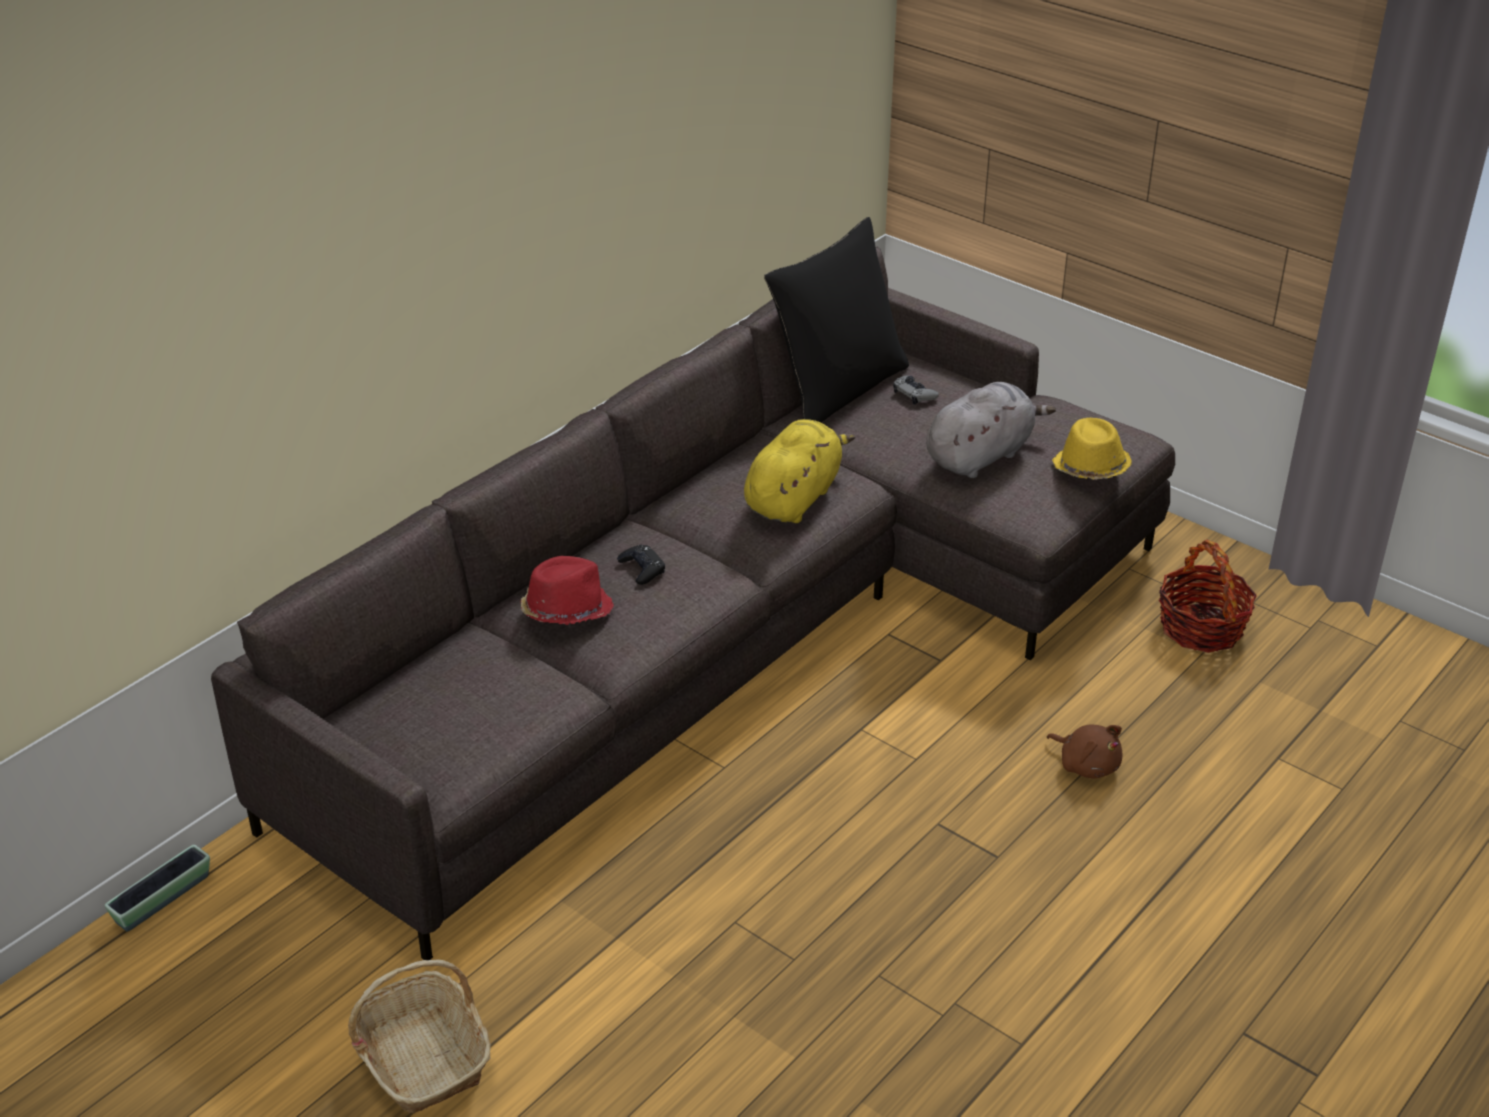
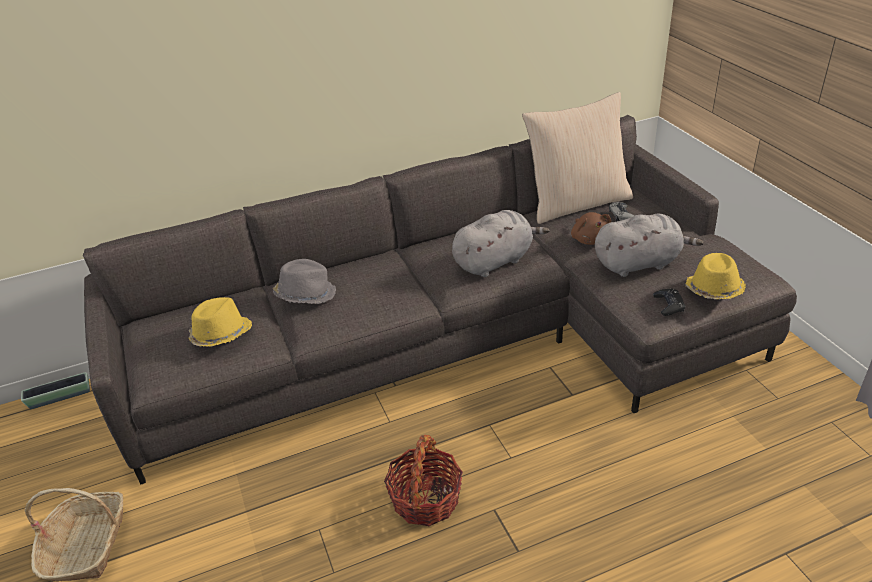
camera: 30 degrees right, 0 degrees up
(493, 698) = (220, 335): none -> yellow hat
(565, 611) = (305, 294): red hat -> grey hat
(642, 569) = (369, 281): black game controller -> black game controller (668, 305)
(794, 498) = (495, 261): yellow plush toy -> grey plush toy
(837, 389) = (577, 203): black pillow -> beige pillow
(1086, 764) = (627, 504): brown plush toy -> brown plush toy (589, 239)
(1201, 628) = (778, 429): basket -> basket (425, 499)

